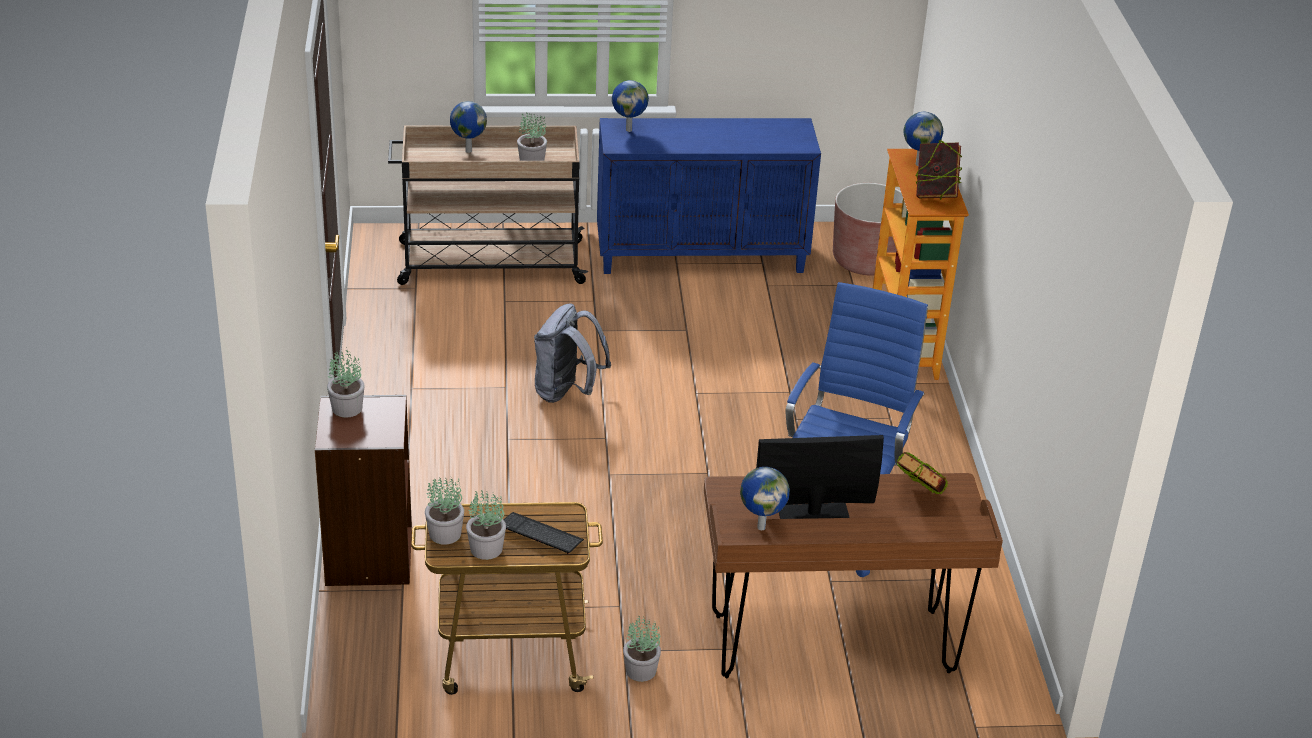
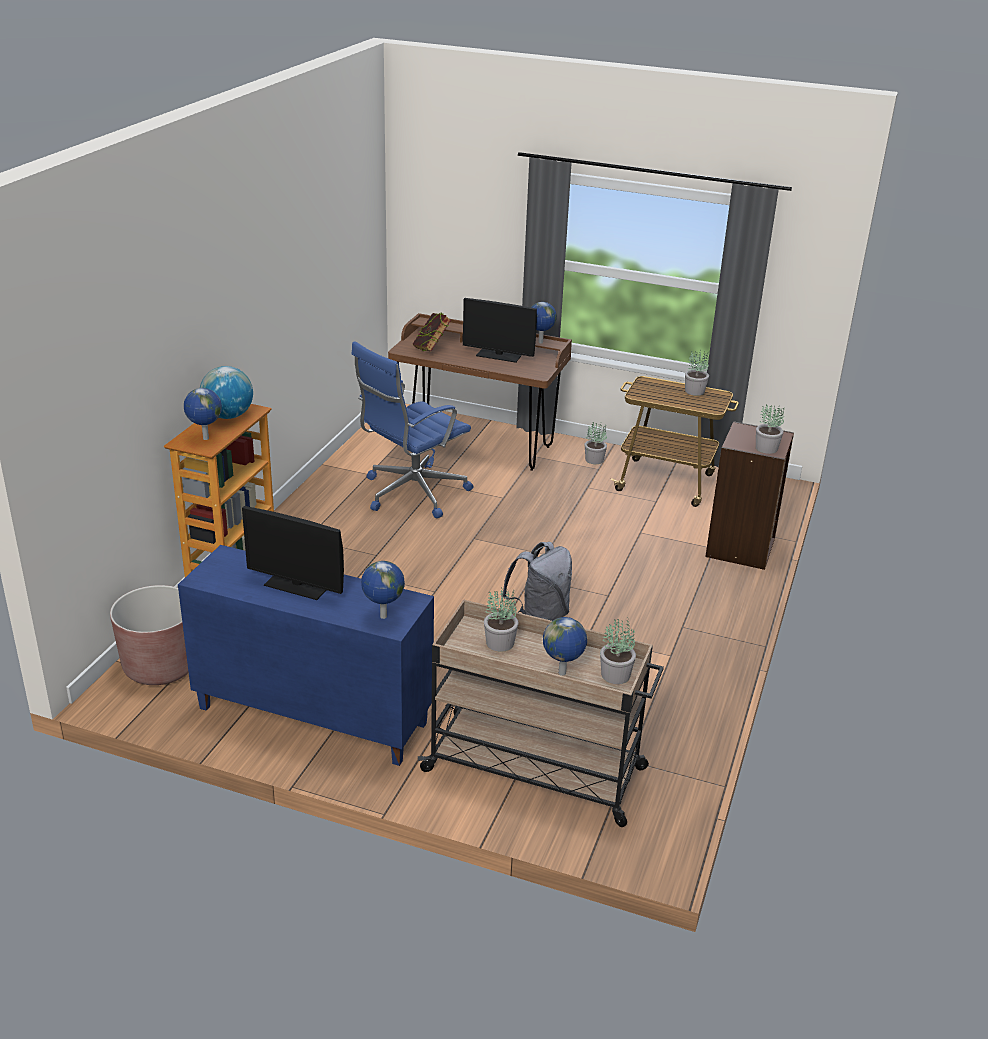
camera: 155 degrees left, 5 degrees down
(445, 534) = (716, 401): potted plant -> potted plant (615, 674)
(540, 534) = (659, 390): keyboard -> none
(719, 136) = (297, 585): none -> monitor
(935, 193) = (228, 416): book -> globe

